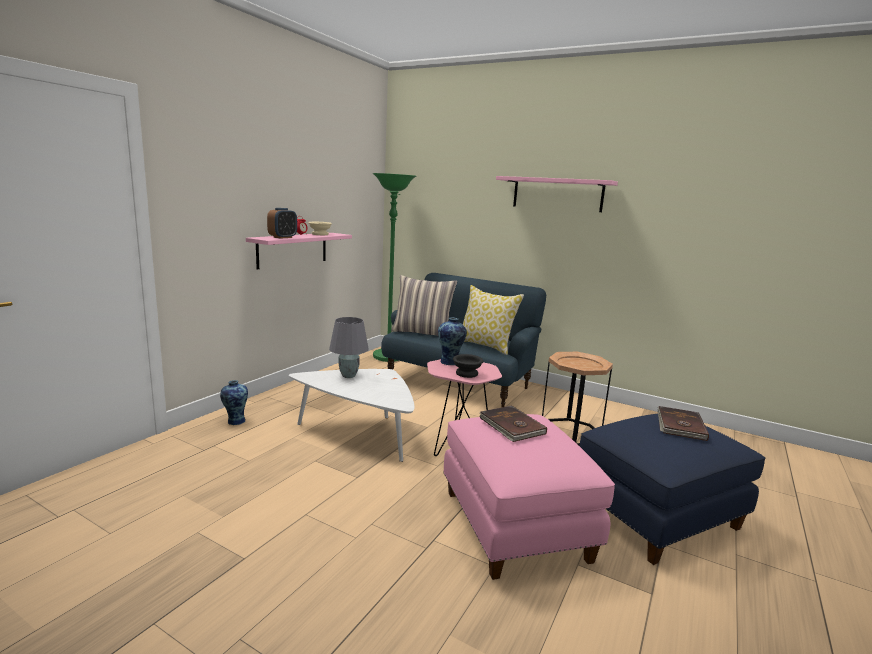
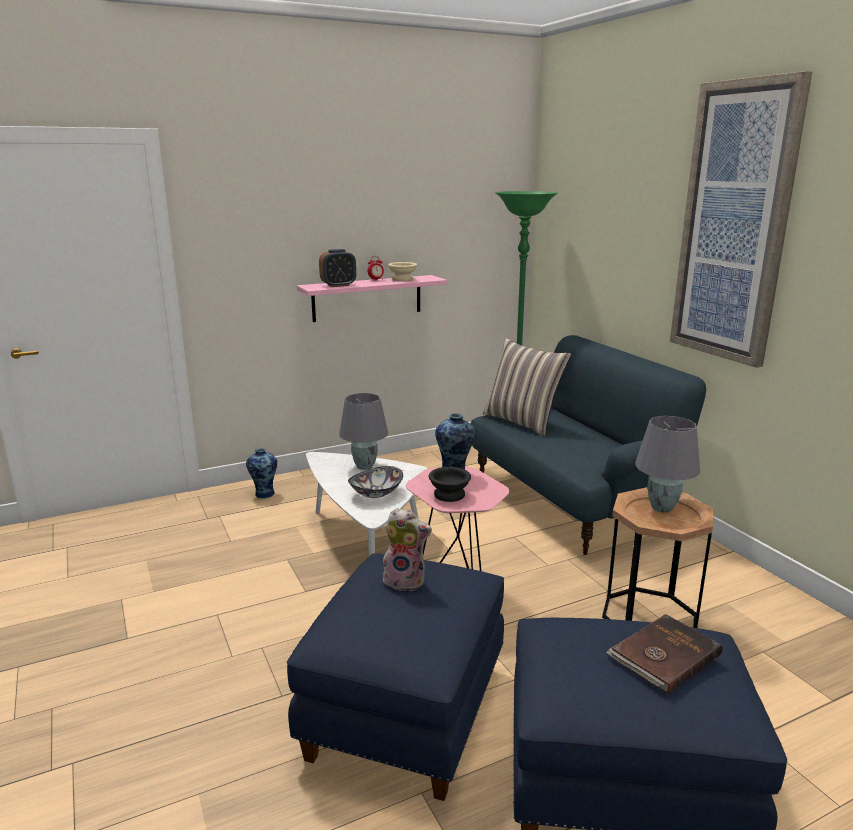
camera: 35 degrees right, 5 degrees up
(383, 390) = (376, 494): none -> bowl
(486, 346) = (584, 456): pillow -> none
(511, 426) = (406, 581): brown book -> plush toy
(516, 525) = (408, 712): pink ottoman -> blue ottoman
(557, 194) = (734, 224): pink shelf -> picture
(574, 361) = (661, 508): none -> grey table lamp

